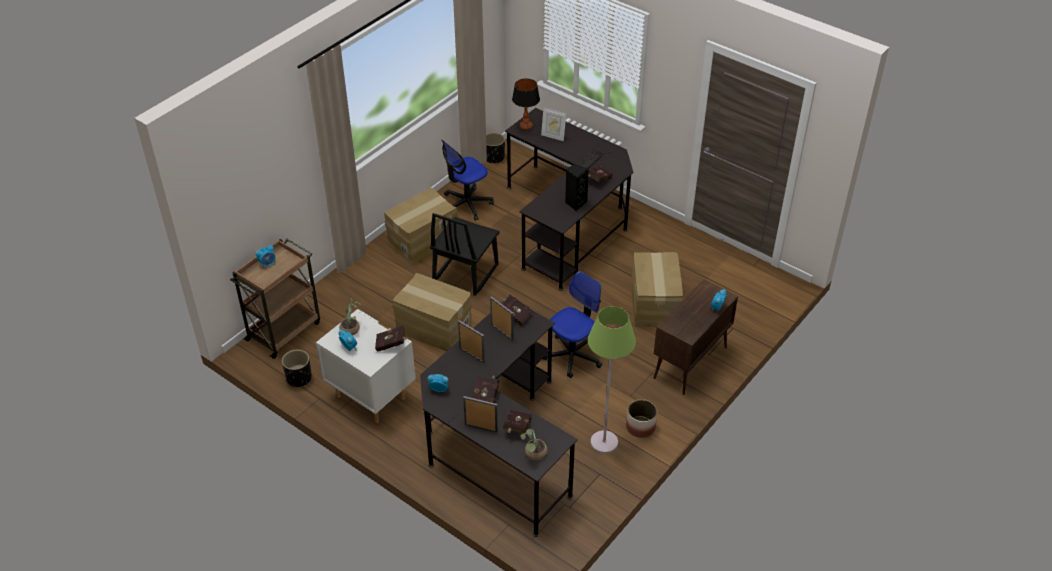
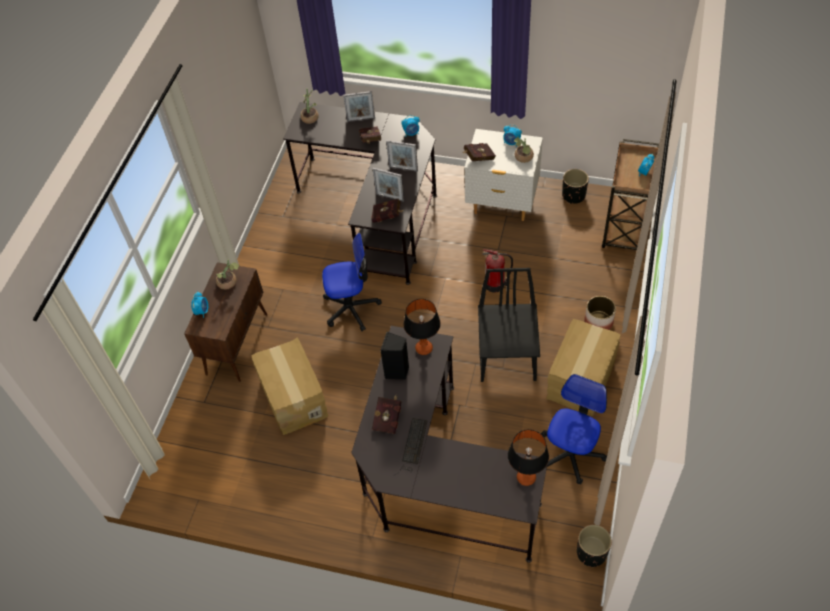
camera: 160 degrees right, 10 degrees up
(433, 328) = (496, 284): cardboard box -> fire extinguisher
(516, 428) = (333, 128): red book -> none
(546, 210) = (424, 348): none -> table lamp
(553, 136) = (480, 473): picture frame -> none
(572, 356) = (351, 308): office chair -> office chair turned 120 degrees counterclockwise
(604, 442) = (289, 241): green floor lamp -> none
(640, 427) = (263, 265): planter -> planter (598, 322)
(685, 323) = (229, 282): none -> potted plant

